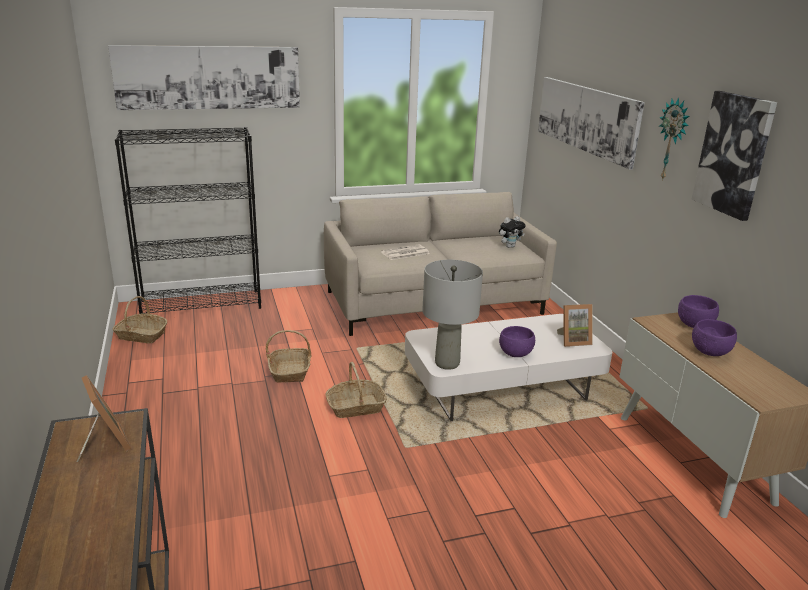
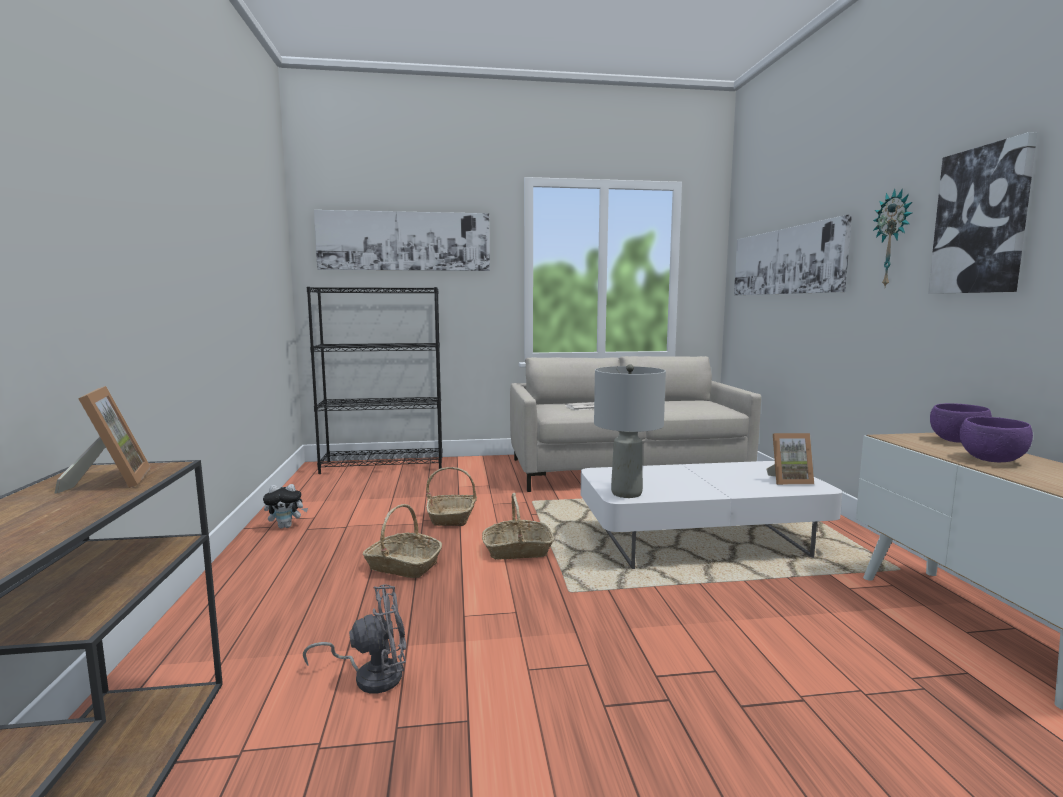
camera: 10 degrees right, 15 degrees down
(141, 335) = (312, 485): basket -> basket (403, 566)
(276, 533) = (371, 676): none -> grey fan
(509, 246) = (708, 405): plush toy -> plush toy (286, 526)
(515, 354) = (714, 488): purple bowl -> none

